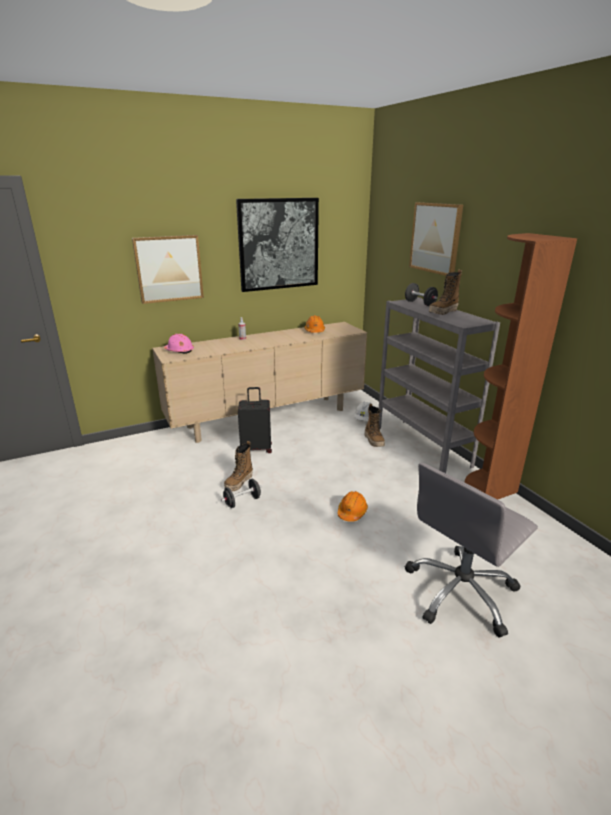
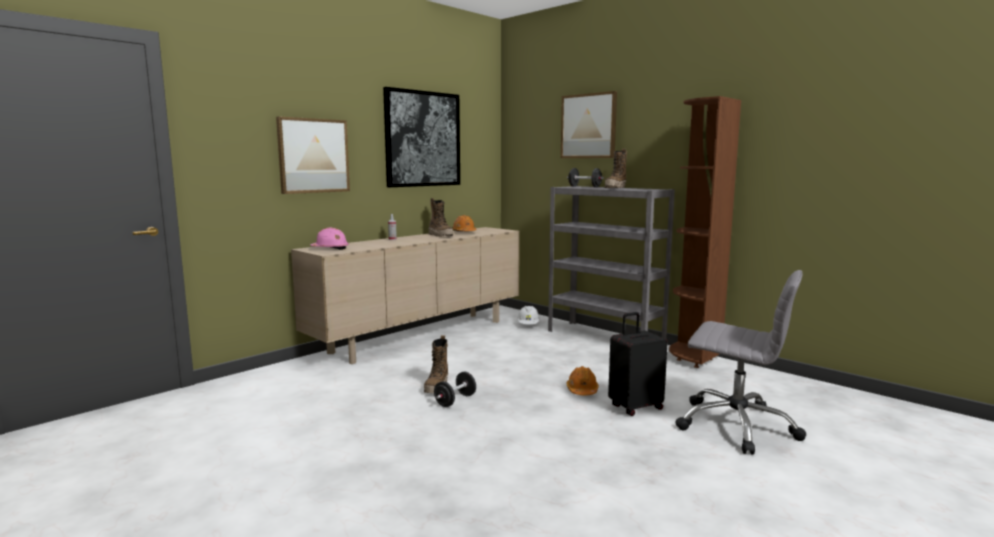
camera: 20 degrees left, 15 degrees down
(256, 448) = (431, 359): black suitcase -> black suitcase (635, 407)
(374, 440) = (553, 339): boot -> boot (440, 235)
(460, 592) = (736, 426): grey office chair -> grey office chair turned 90 degrees counterclockwise

